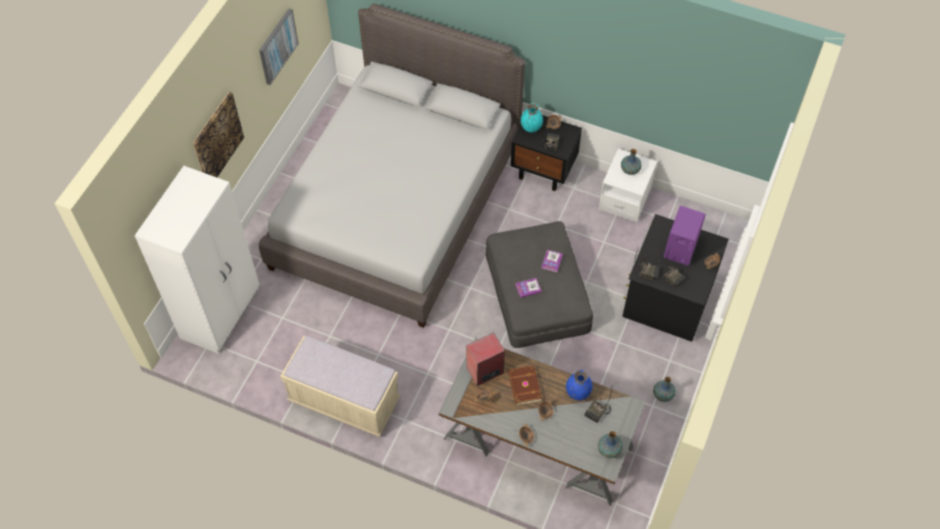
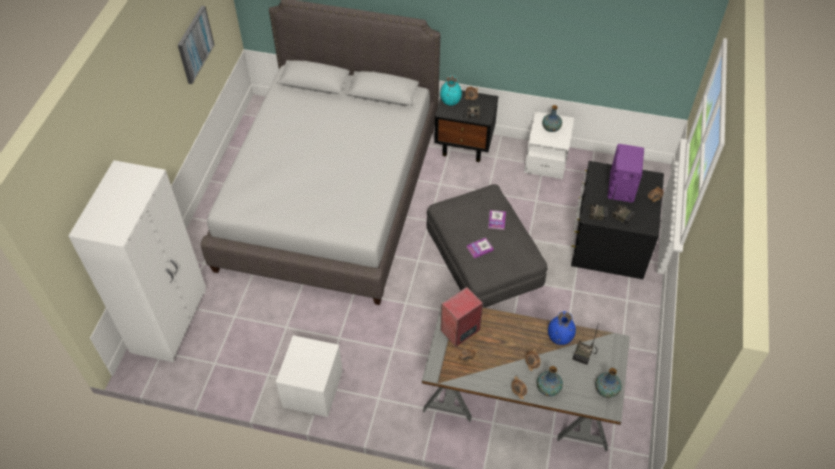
camera: 10 degrees left, 5 degrees down
(217, 139) = (145, 136): picture -> none
(344, 401) = (313, 389): beige bench -> white nightstand
(523, 386) = (503, 340): brown book -> none
(663, 395) = (629, 333): vase -> vase (548, 388)

